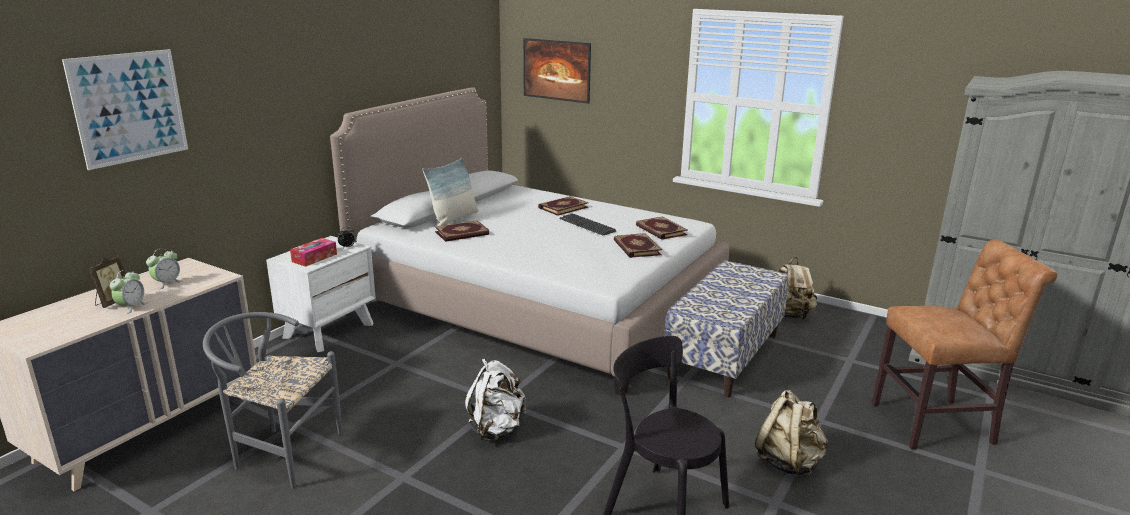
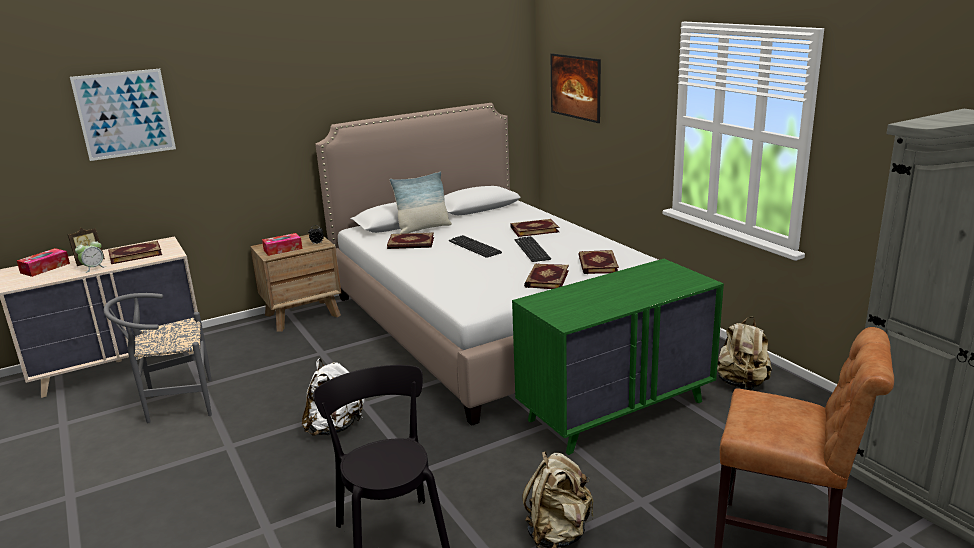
camera: 30 degrees right, 0 degrees up
(52, 318) = (45, 268): none -> tissue box
(167, 283) = (135, 254): alarm clock -> book
(280, 452) = (174, 404): grey chair -> grey chair turned 60 degrees counterclockwise
(329, 330) = (303, 315): white nightstand -> brown nightstand
(531, 229) = (474, 247): none -> keyboard
(724, 355) = (616, 410): bench -> green dresser

